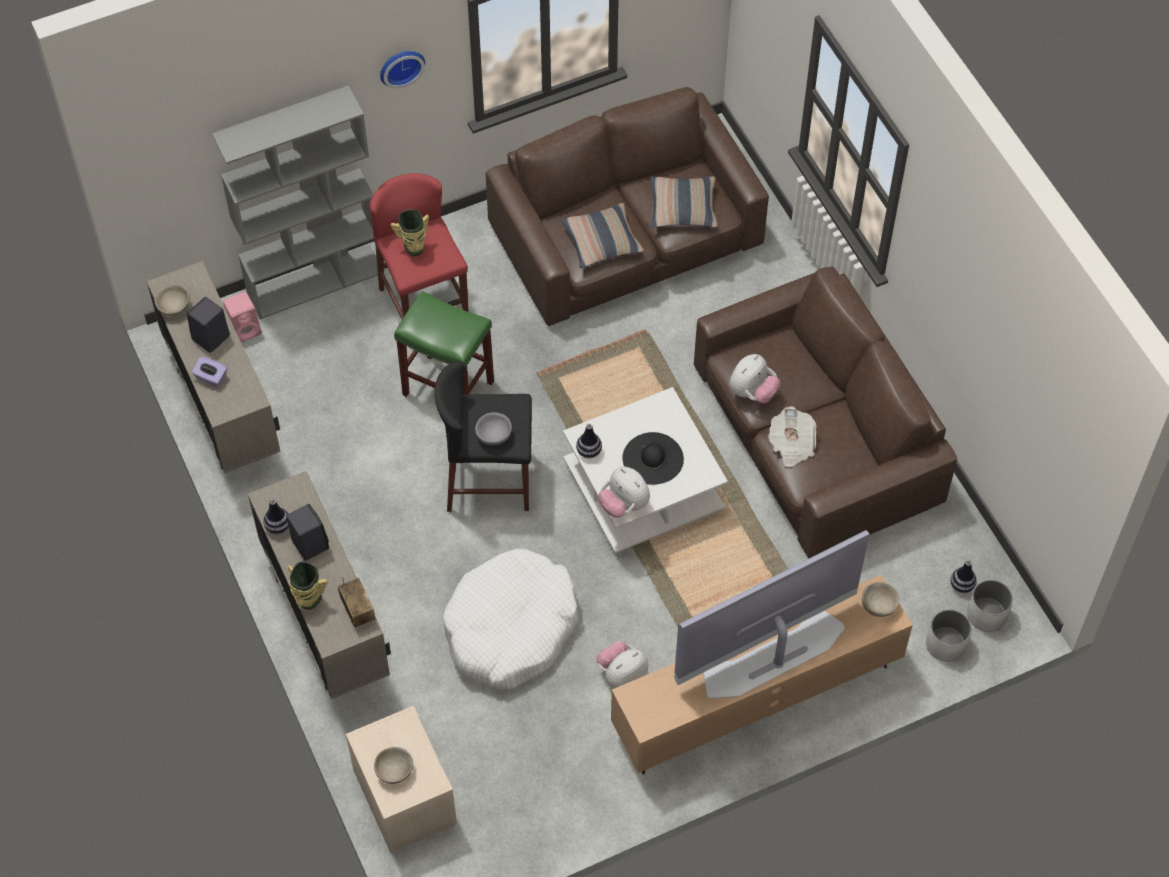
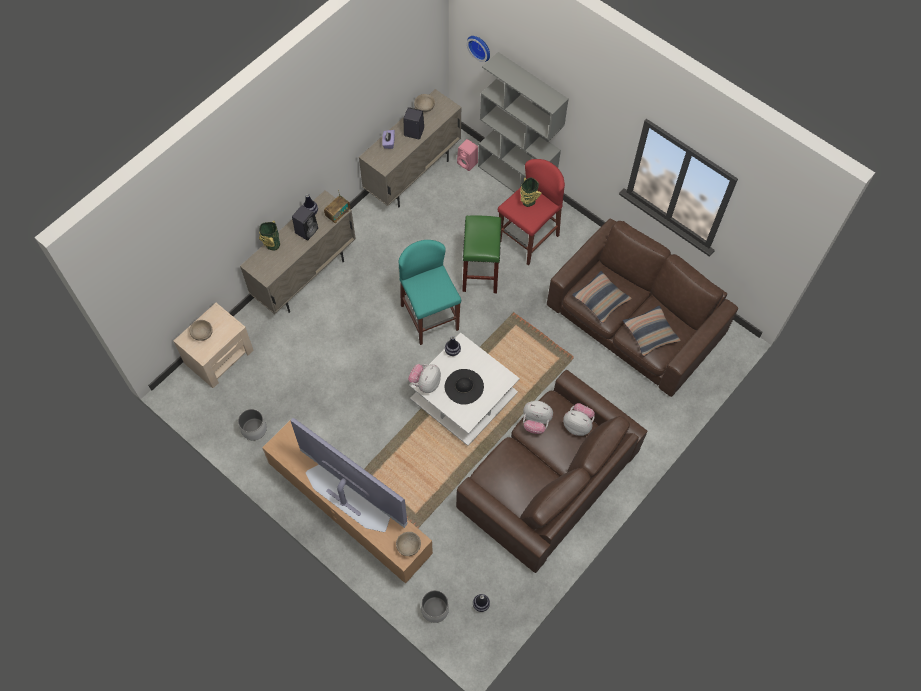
camera: 65 degrees right, 5 degrees up
(358, 610) = (275, 270): radio -> radio (338, 214)
(400, 66) = (599, 118): wall clock -> wall clock (480, 47)
(489, 481) = (430, 317): black stool -> turquoise stool
(494, 435) = (422, 291): grey bowl -> none
(510, 628) = (341, 366): white dog bed -> none
(622, 675) = (336, 434): plush toy -> plush toy (578, 425)
(791, 445) = (508, 458): newspaper -> none
(986, 614) = (467, 627): white planter -> white planter (254, 429)

